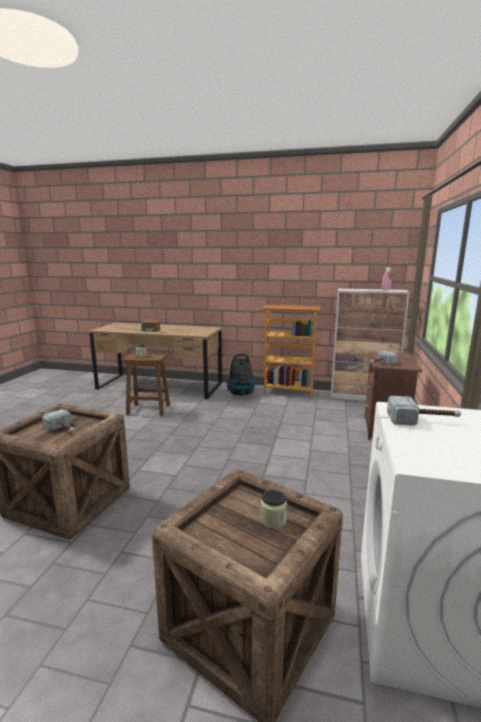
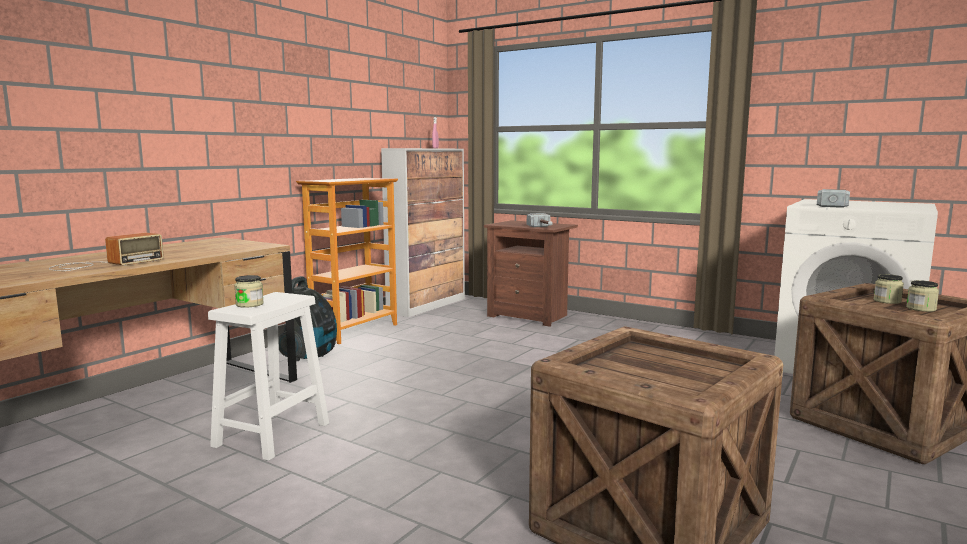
camera: 70 degrees left, 5 degrees down
(63, 430) = (667, 364): hammer -> none
(147, 409) = (271, 435): brown stool -> white stool
(246, 537) = (921, 308): none -> jar

